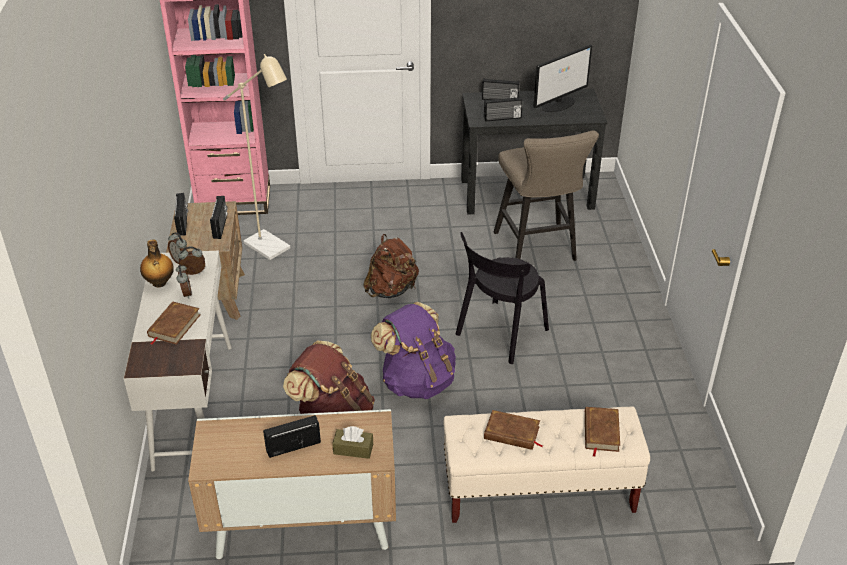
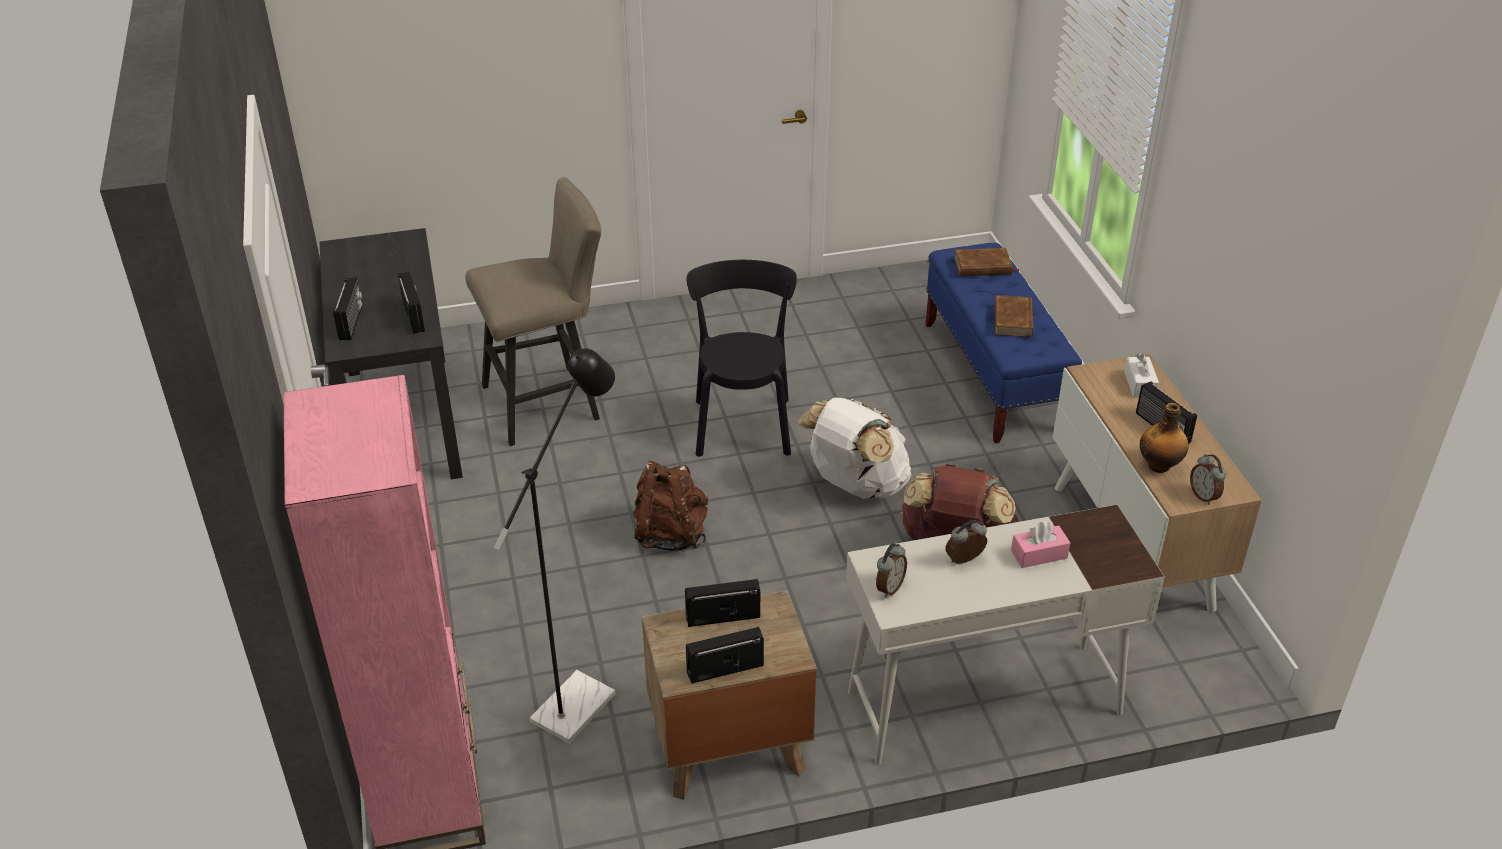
camera: 100 degrees left, 0 degrees up
(159, 283) = (952, 597): bottle -> bottle (1159, 465)
(174, 326) = (1039, 554): brown book -> pink tissue box
(193, 273) = (915, 564): alarm clock -> alarm clock (1204, 496)
(272, 249) = (582, 697): beige floor lamp -> black floor lamp
(353, 449) = (1139, 384): brown tissue box -> white tissue box
(417, 381) = (855, 485): purple backpack -> white backpack
(499, 334) = (742, 423): black chair -> black chair turned 120 degrees counterclockwise
(538, 491) = (993, 377): beige bench -> blue bench
(558, 104) = (369, 268): monitor -> none

